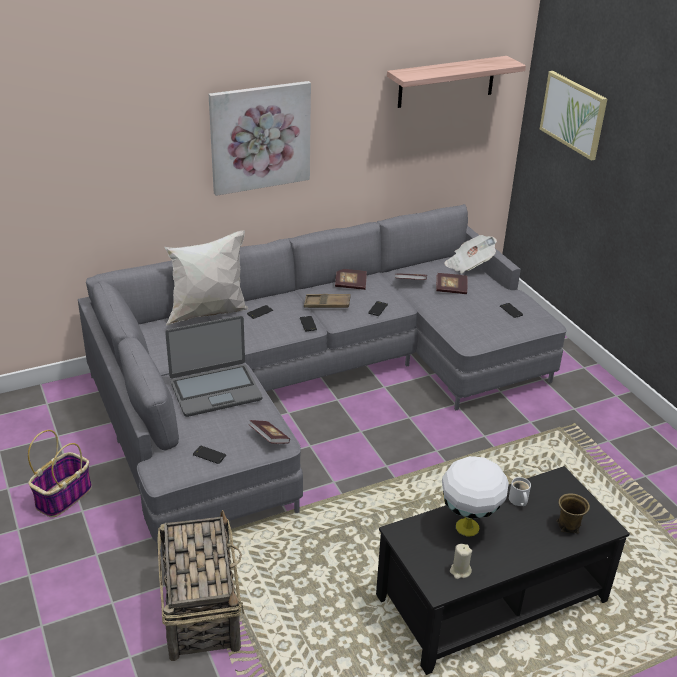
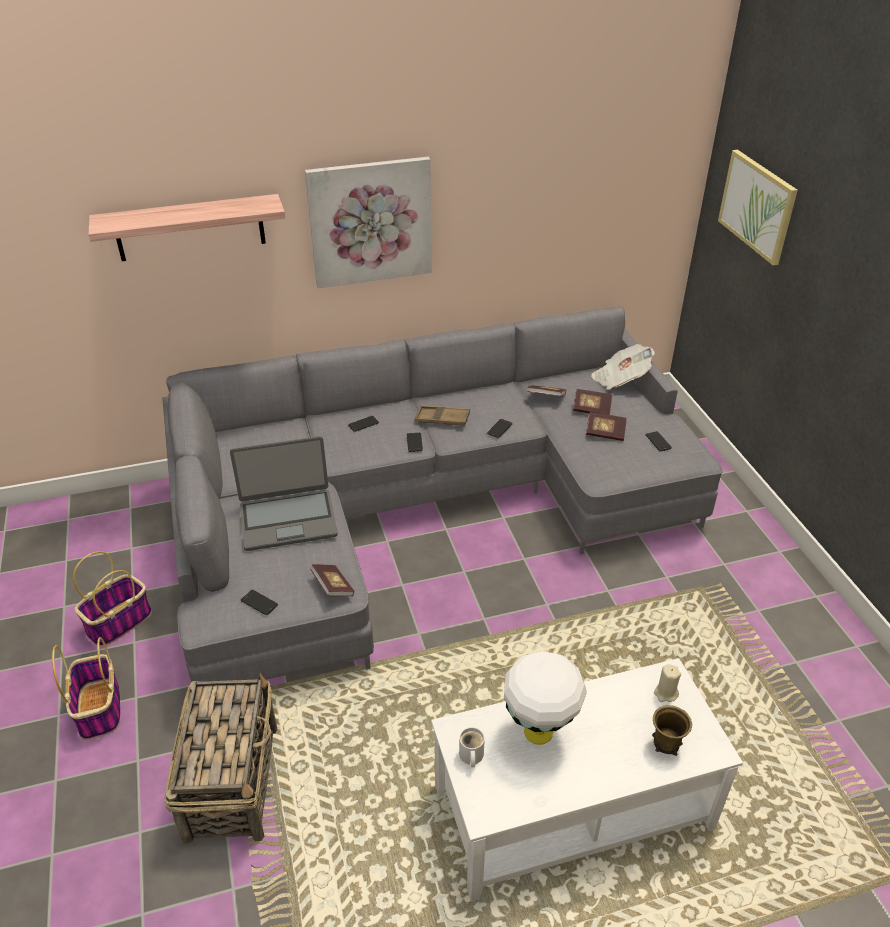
camera: 10 degrees right, 5 degrees up
(66, 567) = (100, 710): none -> basket
(209, 313) = (306, 421): white pillow -> none
(350, 285) = (475, 396): book -> book (605, 433)
(446, 81) = (604, 160): shelf -> shelf (190, 228)
(460, 571) = (515, 792): beige candle -> beige candle (665, 693)
(491, 596) = (572, 805): black coffee table -> white coffee table
(518, 501) = (610, 701): white mug -> white mug (470, 756)

